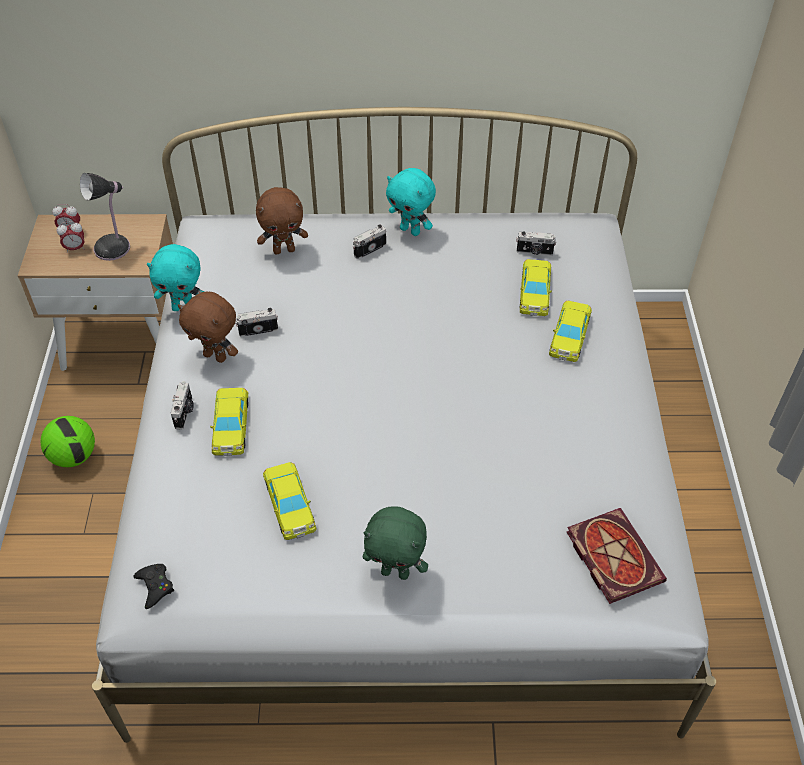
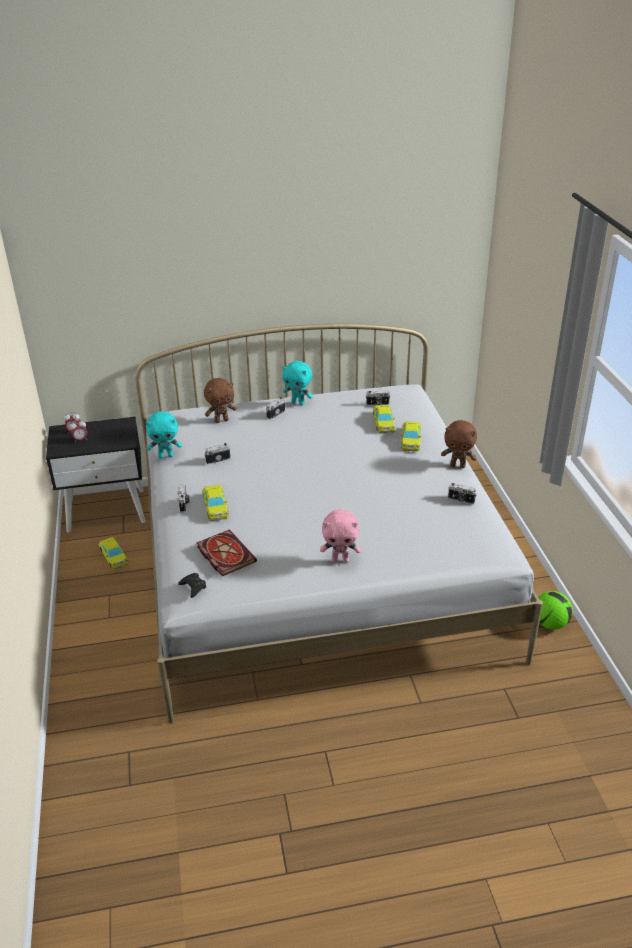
camera: 10 degrees left, 15 degrees down
(74, 456) = (90, 577): football -> football (550, 623)
(114, 247) = (106, 436): table lamp -> none
(124, 339) = (107, 510): beige nightstand -> black nightstand
(216, 356) = (195, 475): brown plush toy -> brown plush toy (458, 465)
(290, 504) = (265, 537): yellow toy car -> yellow toy car (114, 556)
(396, 572) = (340, 560): green plush toy -> pink plush toy
(611, 555) = (466, 535): book -> book (224, 554)
(621, 478) = (461, 500): none -> camera

